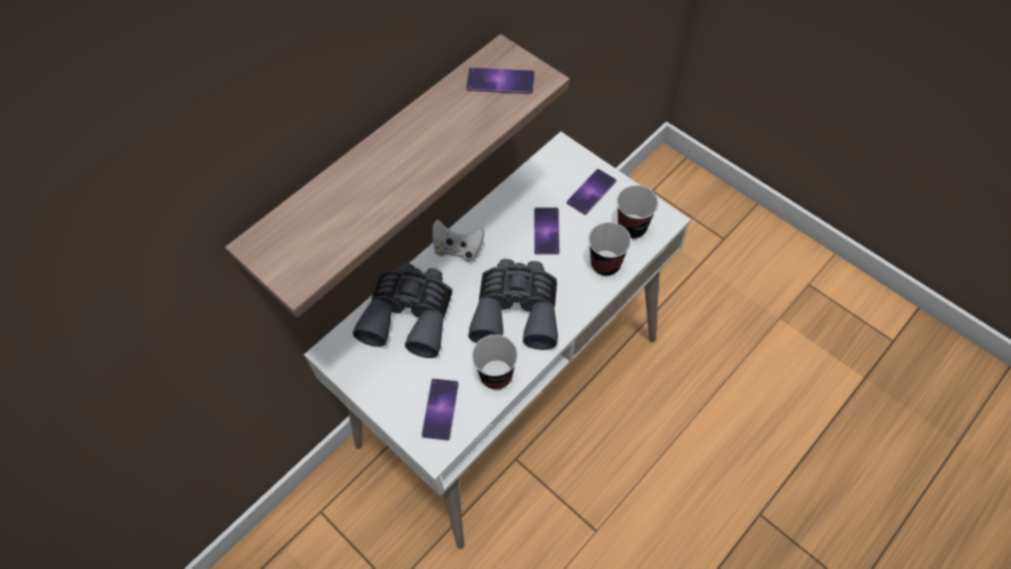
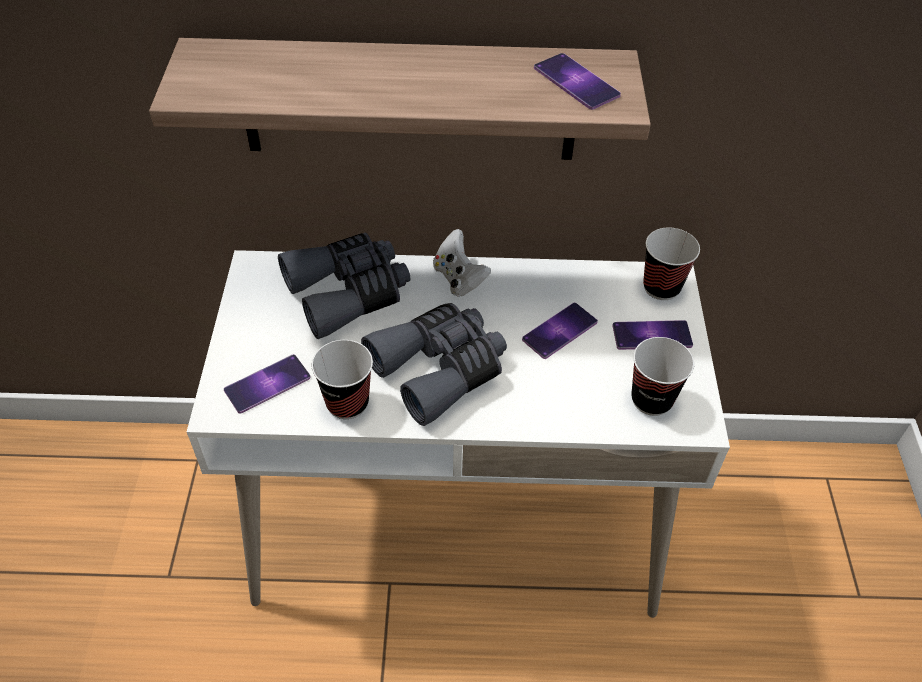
camera: 45 degrees right, 10 degrees down
(605, 264) = (578, 407): cup -> cup (661, 287)

